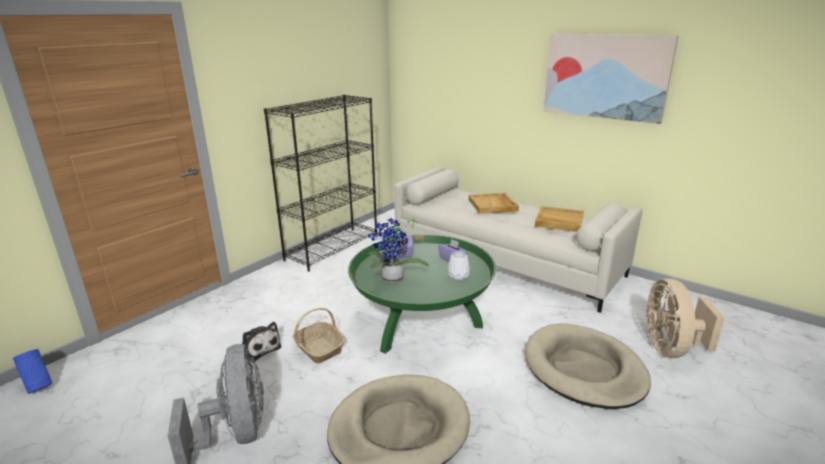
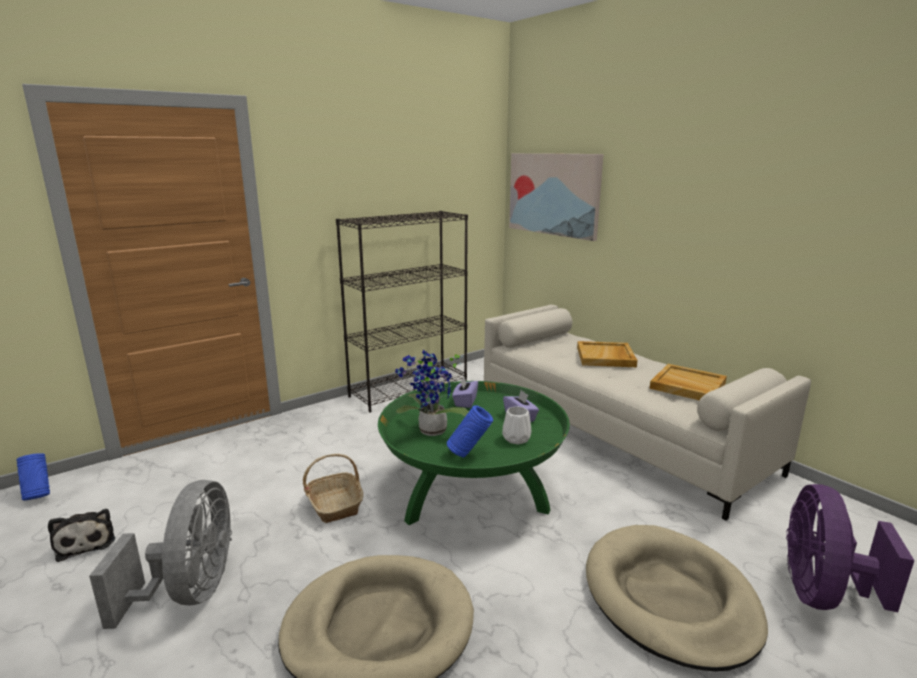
camera: 15 degrees right, 5 degrees down
(259, 348) = (270, 492): plush toy -> plush toy (86, 542)
(430, 292) = (469, 454): none -> blue vase
(605, 76) = (764, 193): picture -> picture (554, 194)
(670, 348) = (822, 593): beige fan -> purple fan

